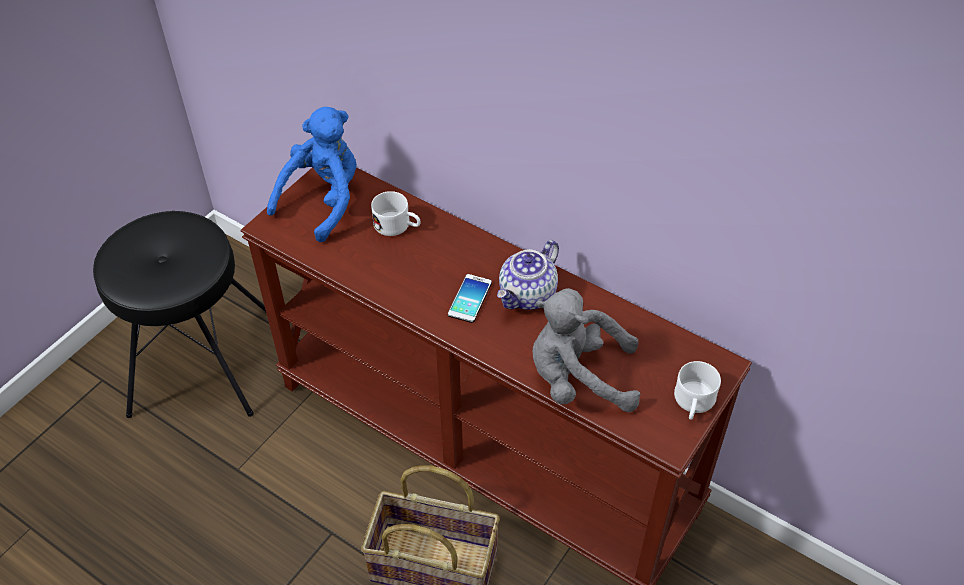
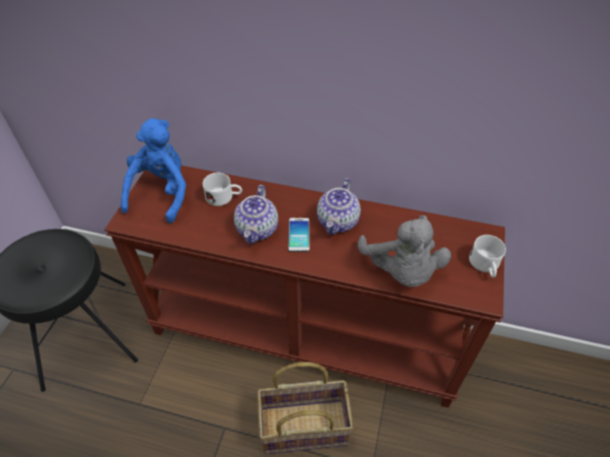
camera: 20 degrees left, 0 degrees up
(422, 278) = (257, 229): none -> teapot
(578, 378) = (401, 271): grey plush toy -> grey plush toy turned 90 degrees counterclockwise

